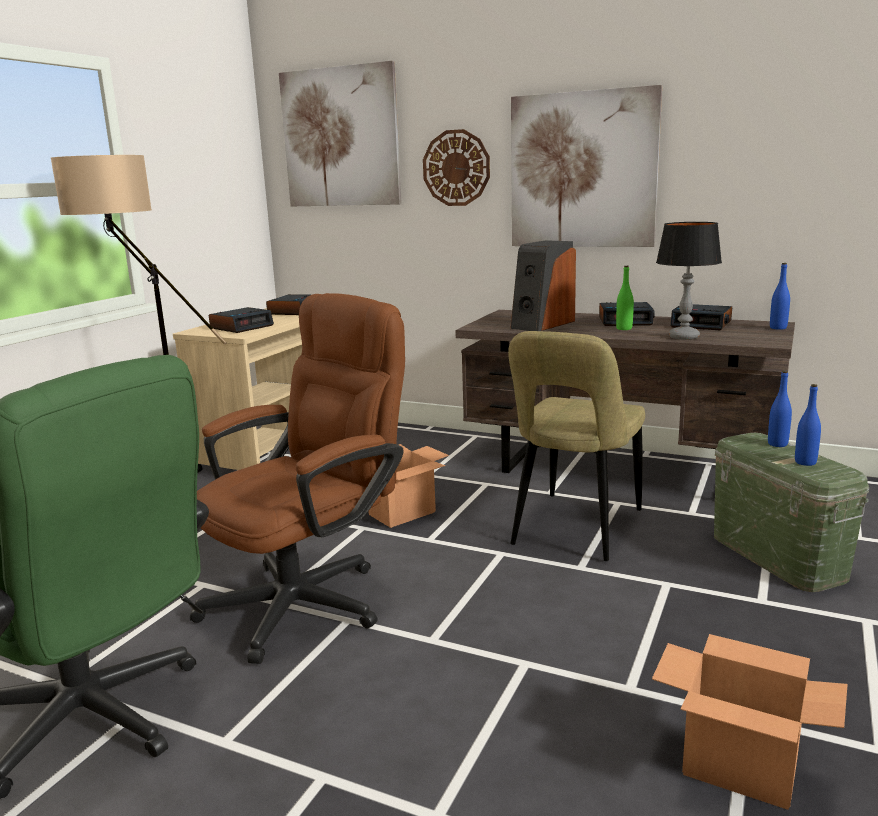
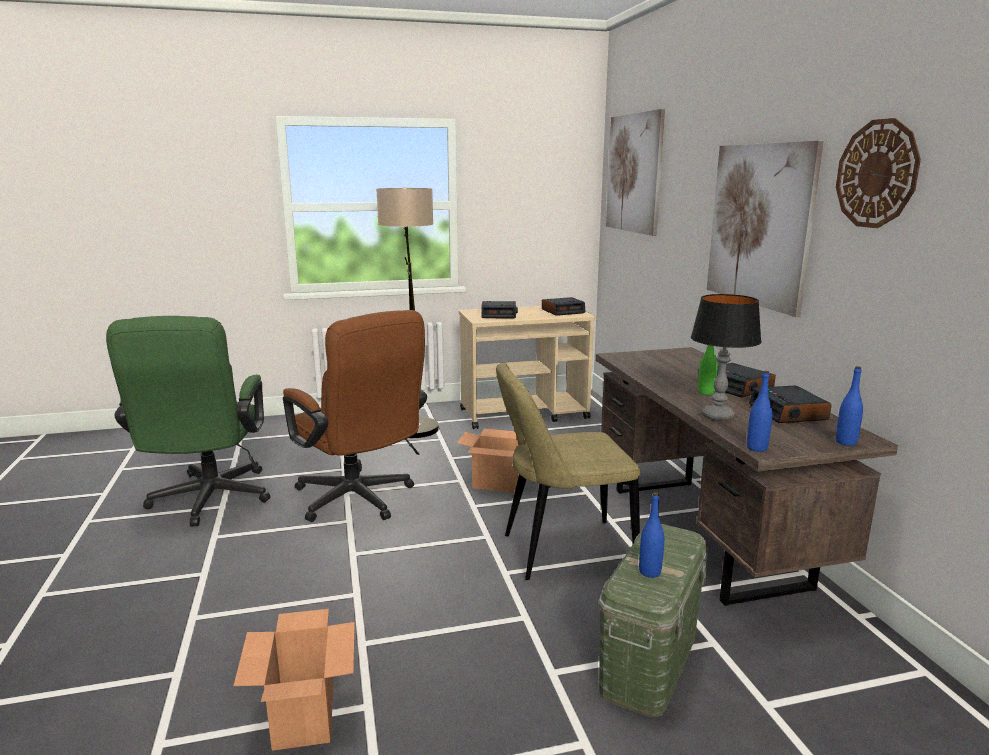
camera: 50 degrees right, 0 degrees up
(310, 599) = (359, 501): brown office chair -> brown office chair turned 45 degrees clockwise
(456, 168) = (686, 209): wall clock -> wall clock (877, 174)
(542, 324) = (664, 368): speaker -> none
(777, 444) = (681, 550): blue bottle -> blue bottle (757, 448)

